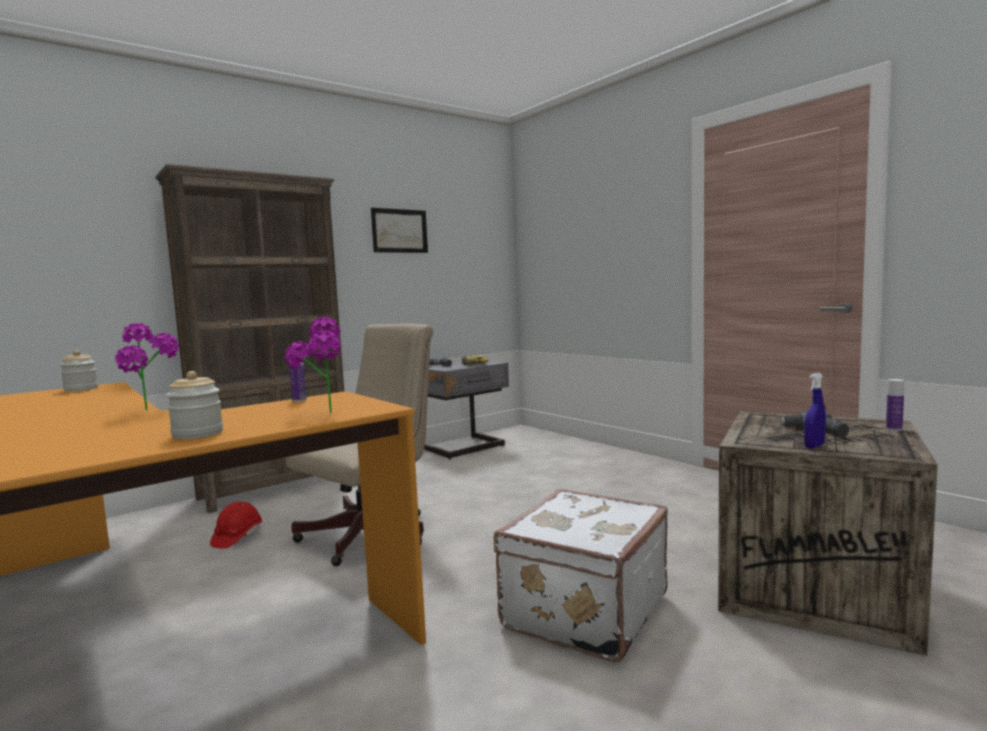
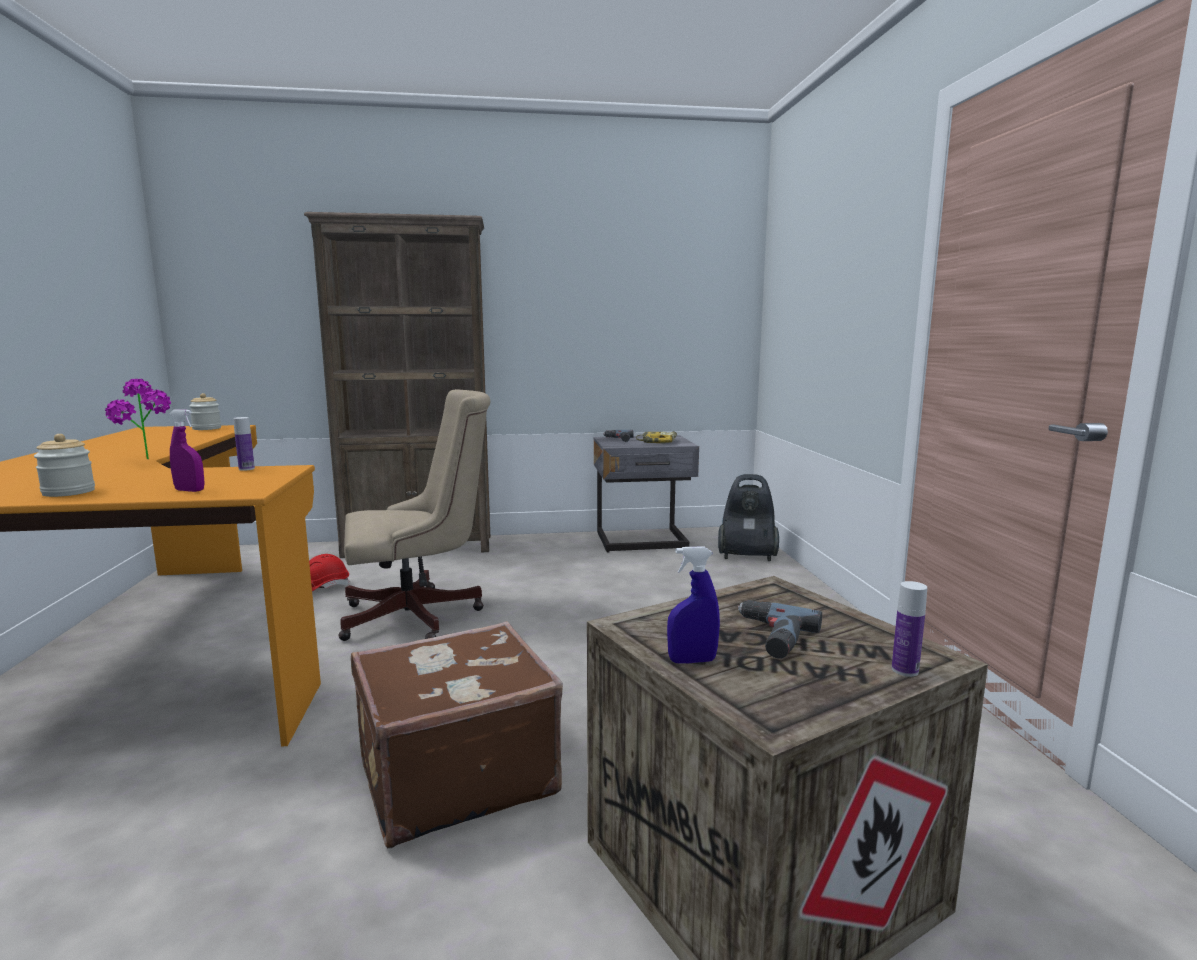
camera: 30 degrees right, 5 degrees up
(322, 415) = (190, 490): potted plant -> purple spray bottle
(399, 231) = (591, 273): picture -> none
(549, 442) = (746, 556): none -> vacuum cleaner
(582, 611) = (454, 774): white suitcase -> brown suitcase

